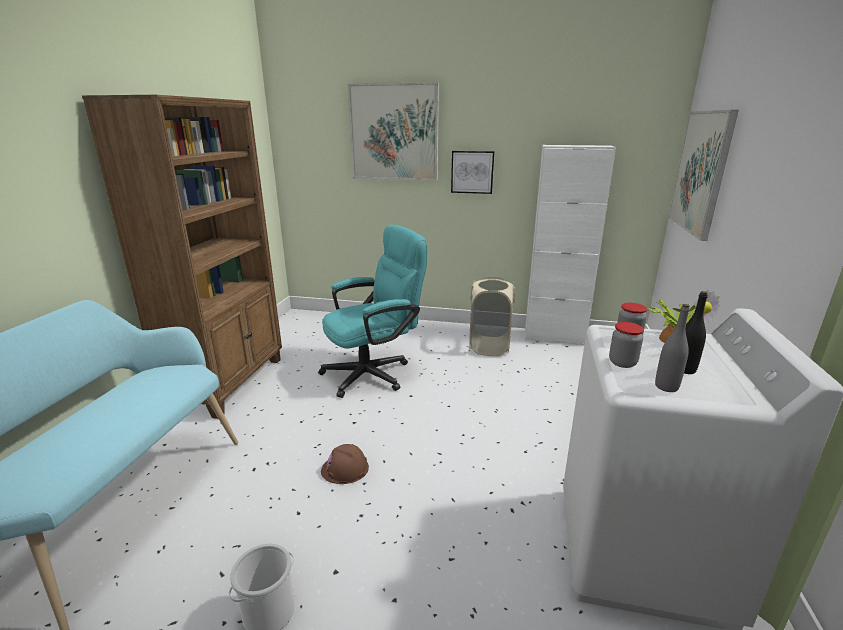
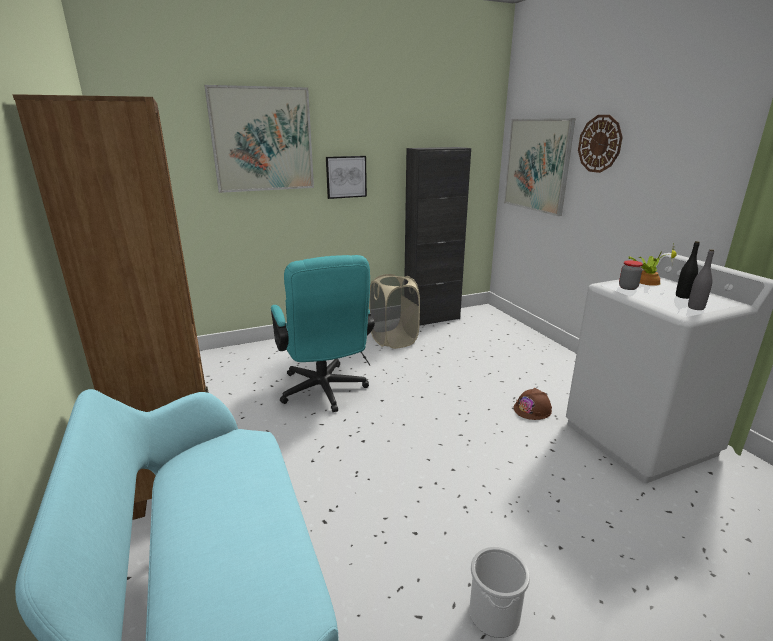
camera: 35 degrees left, 0 degrees up
(345, 469) = (406, 480): brown hard hat -> brown hard hat (532, 409)
(374, 372) = (324, 392): turquoise office chair -> turquoise office chair turned 135 degrees clockwise
(554, 337) = (431, 319): white cabinet -> black cabinet
(622, 363) = (653, 301): jar -> none
(752, 145) = (600, 144): none -> wall clock

